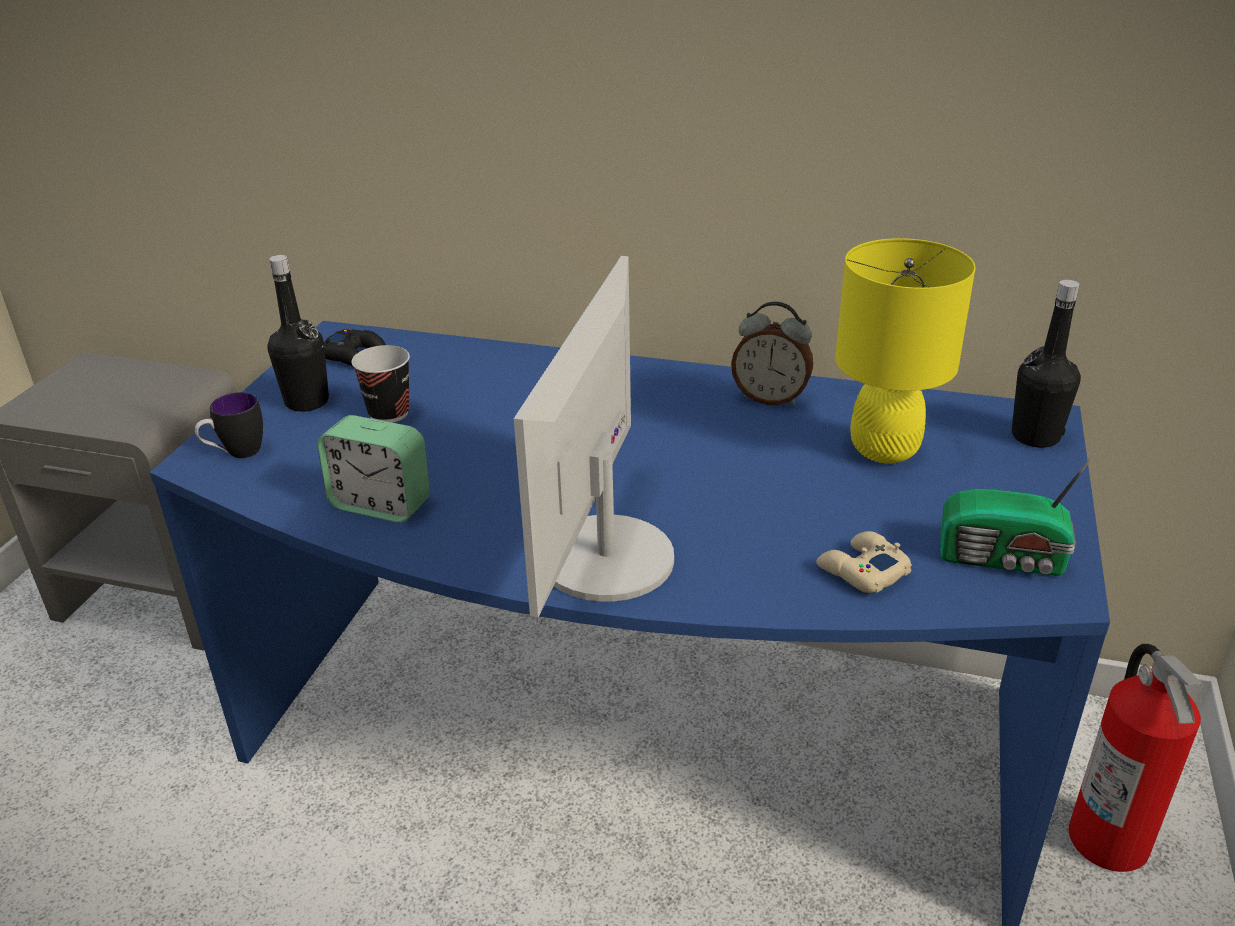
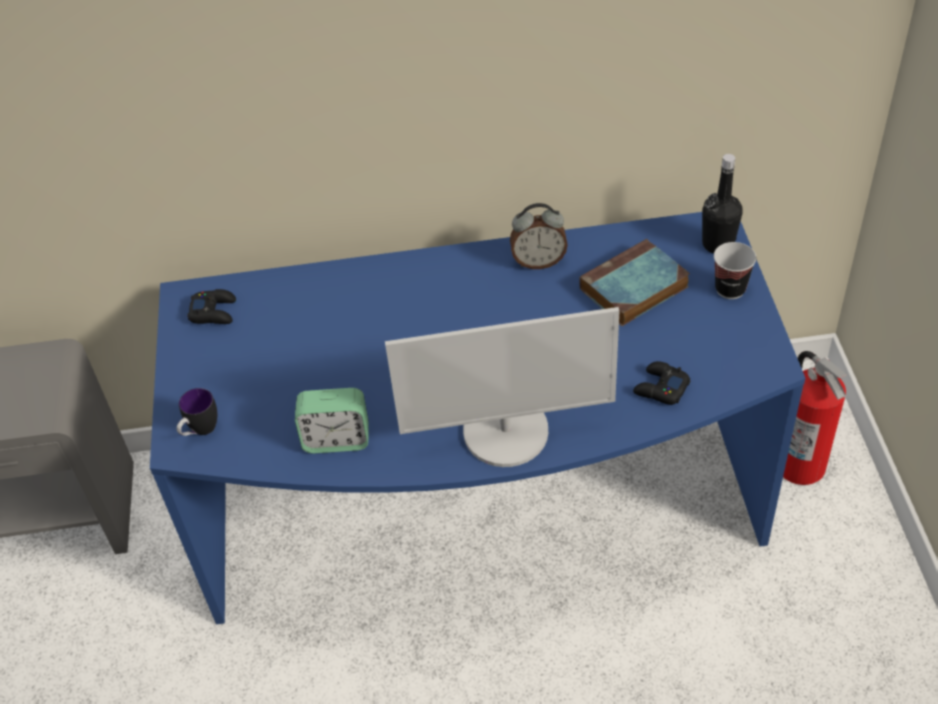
camera: 20 degrees left, 15 degrees up
(307, 402) = (214, 368): black bottle -> none
(389, 413) = (283, 359): cup -> cup (730, 289)
(603, 559) = (506, 432): monitor -> monitor turned 90 degrees counterclockwise
(862, 571) = (660, 388): beige game controller -> black game controller
(883, 454) = (633, 289): yellow table lamp -> book
(1004, 559) = (735, 352): radio -> none

